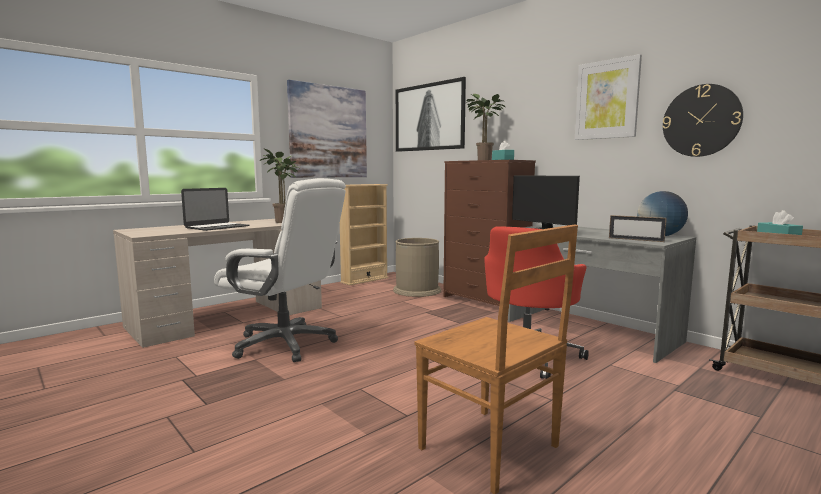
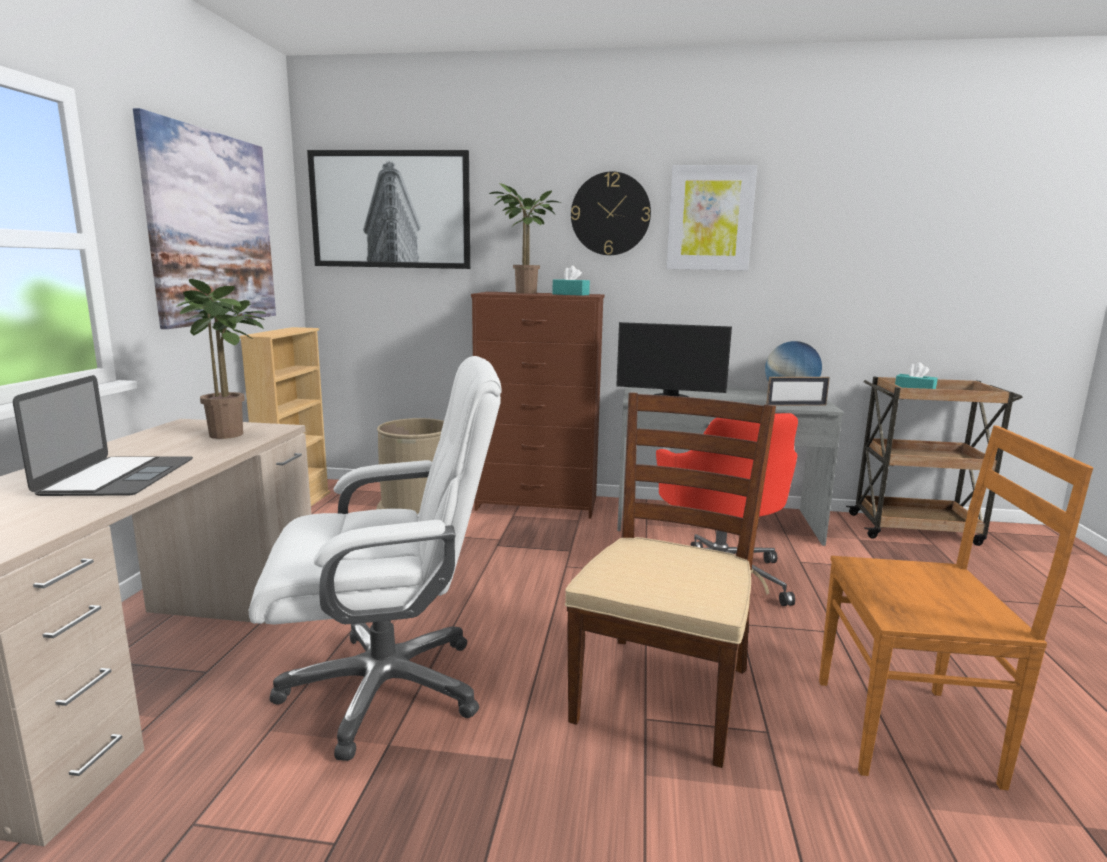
camera: 40 degrees left, 5 degrees up
(387, 384) = (663, 692): none -> brown chair
(701, 121) = (824, 257): wall clock -> wall clock (610, 214)

